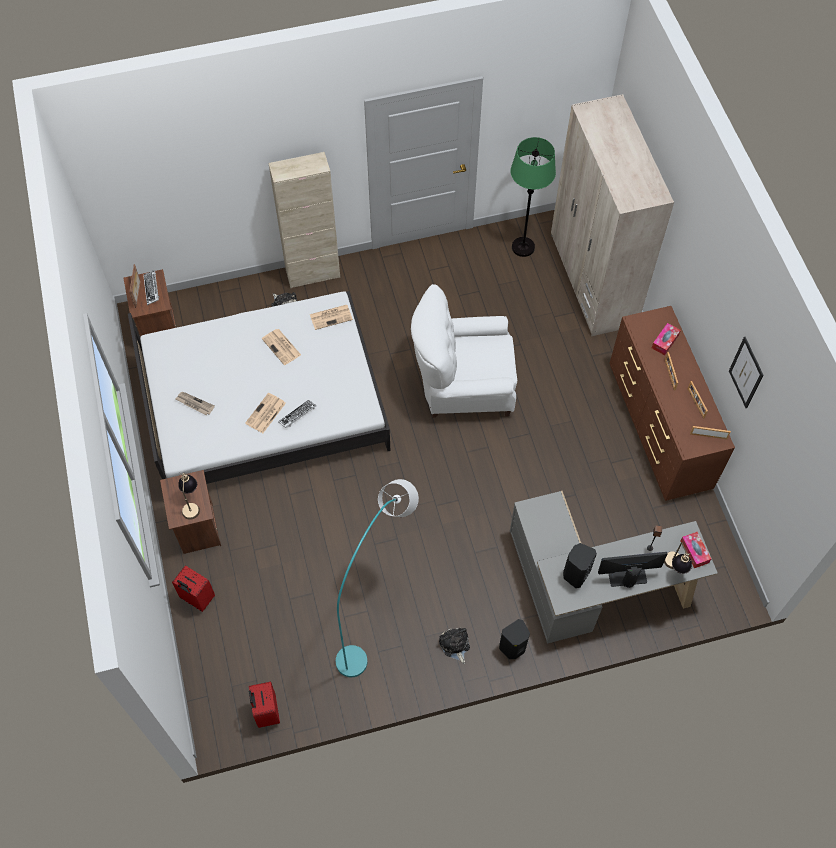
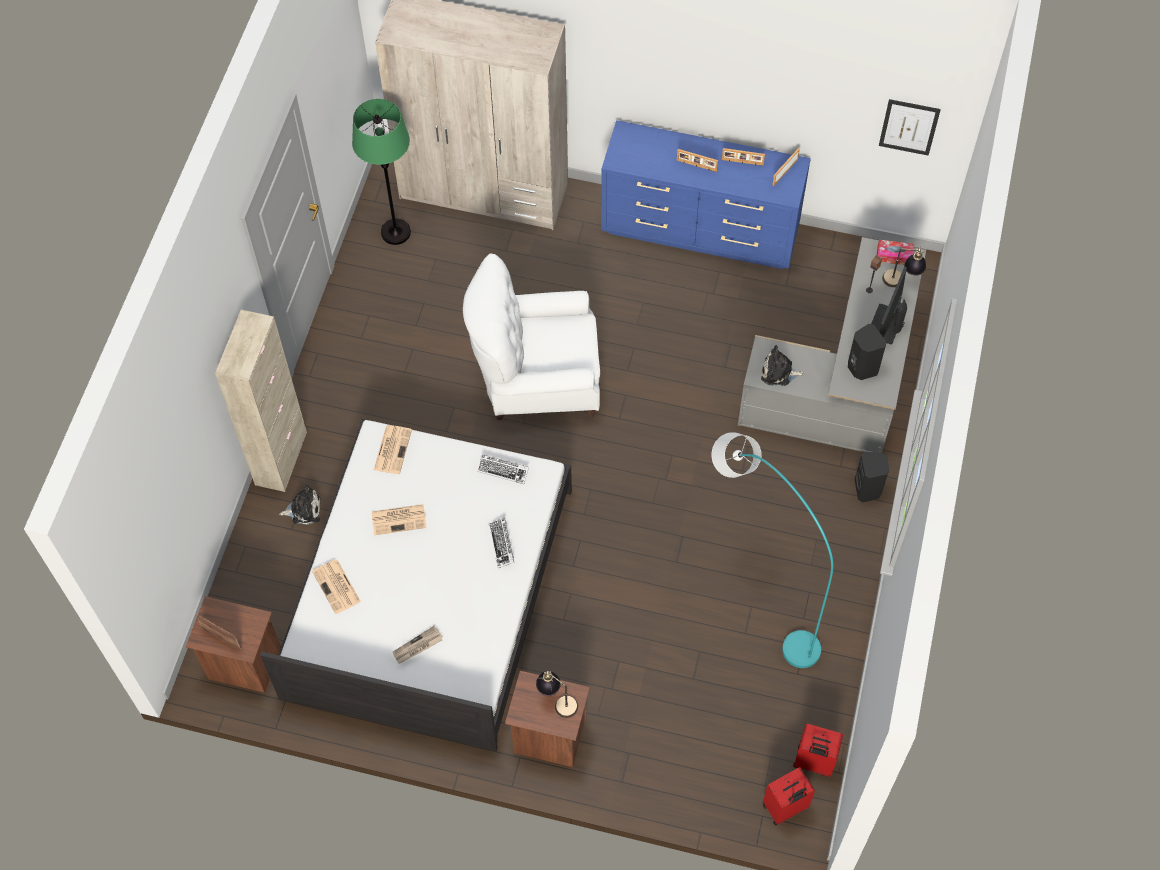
camera: 60 degrees left, 0 degrees up
(151, 289) = (226, 621): keyboard -> keyboard (503, 470)
(197, 599) = (638, 776): red suitcase -> red suitcase (785, 808)
(265, 414) = (479, 577): newspaper -> newspaper (337, 587)
(454, 645) = (836, 541): plush toy -> plush toy (779, 372)
(463, 387) = (537, 381): white armchair -> white armchair turned 60 degrees clockwise
(658, 429) = (701, 231): brown dresser -> blue dresser
(665, 341) = (655, 148): tissue box -> none
(746, 372) = (783, 83): picture -> picture (909, 127)

